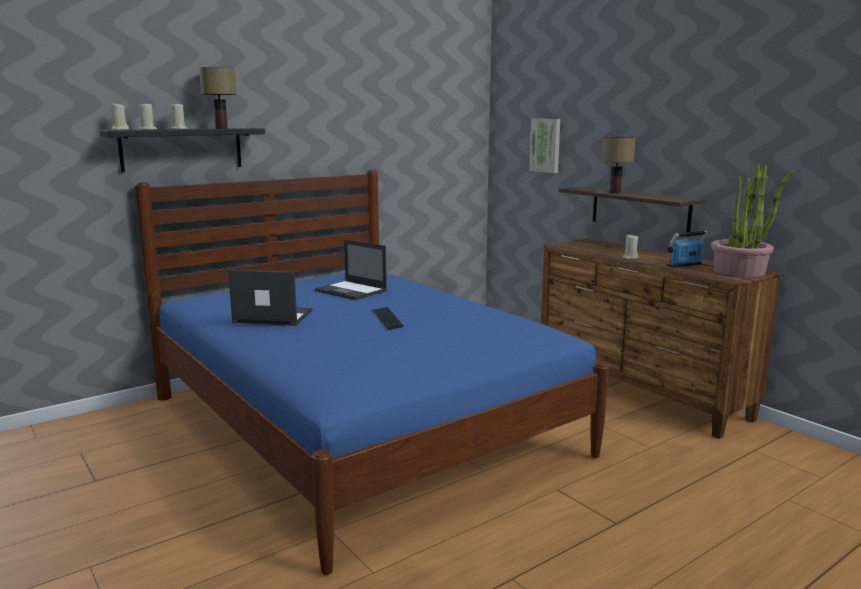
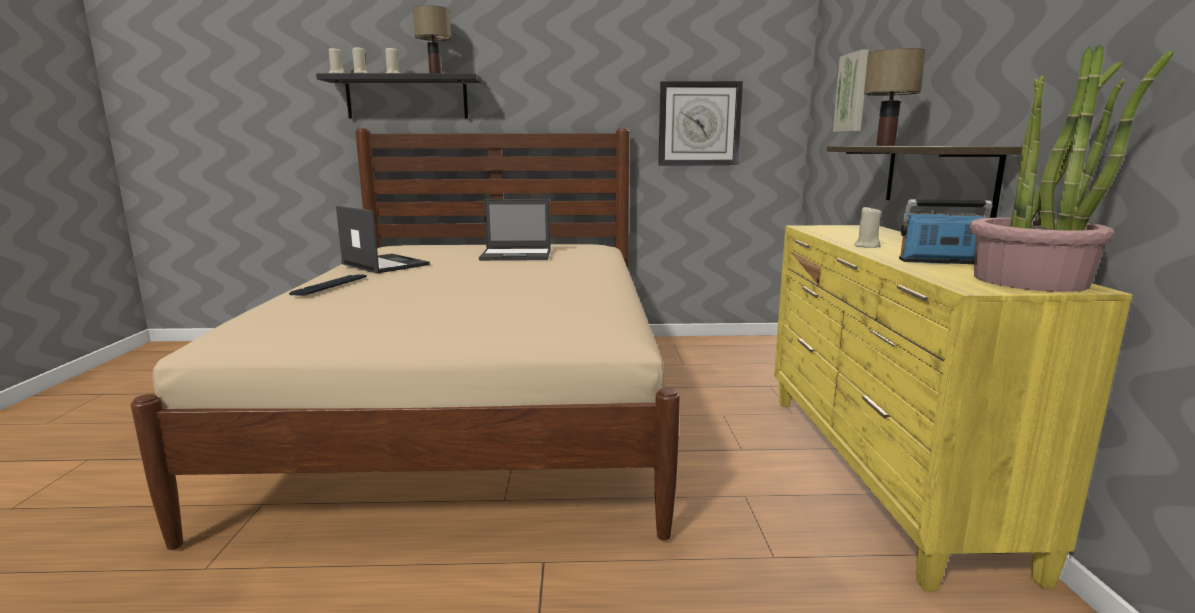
camera: 35 degrees right, 0 degrees up
(351, 291) = (517, 255): laptop -> laptop turned 75 degrees counterclockwise
(359, 425) = (475, 407): blue bed -> beige bed
(387, 319) = (467, 281): keyboard -> keyboard (330, 286)
(421, 162) = (699, 124): none -> wall clock
(640, 393) = (878, 472): brown dresser -> yellow dresser

